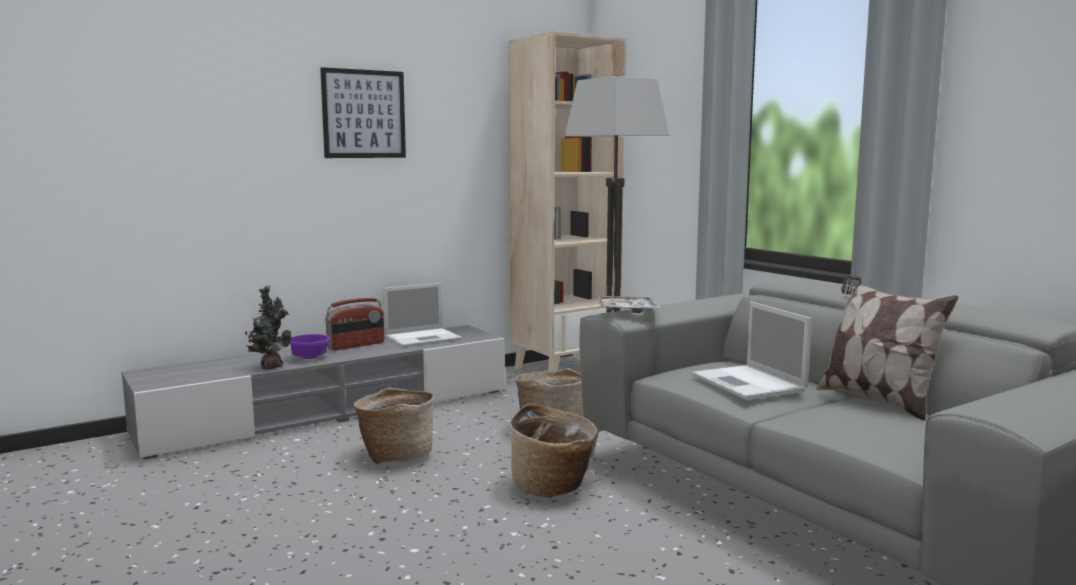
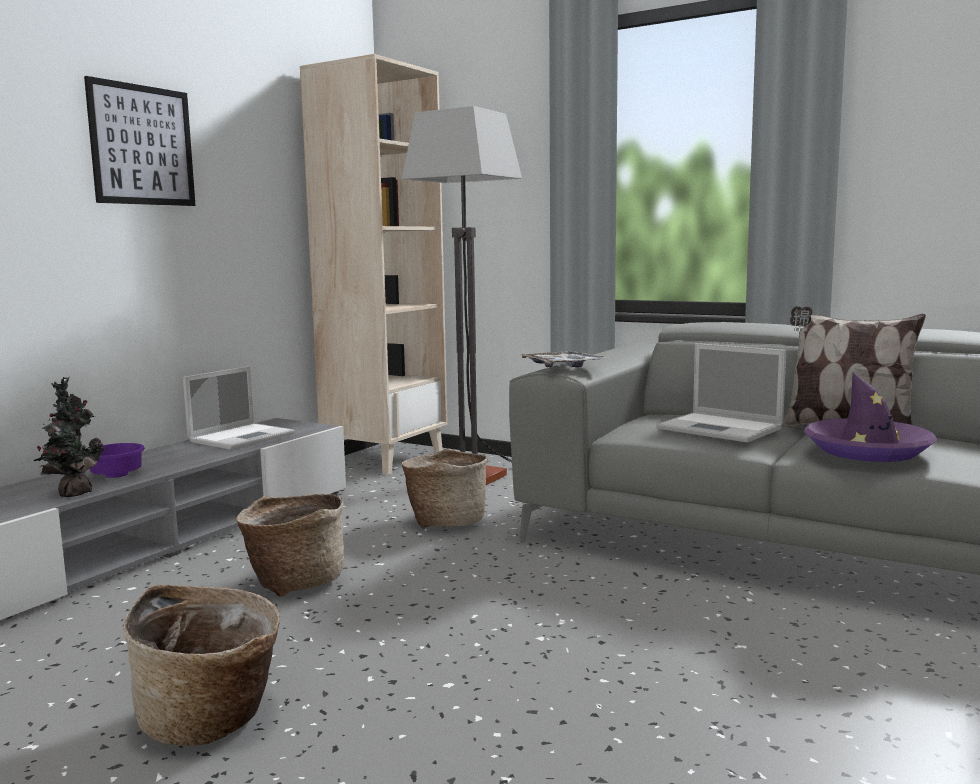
camera: 25 degrees left, 0 degrees up
(356, 345) = (163, 454): radio -> none
(553, 487) = (522, 580): basket -> basket (211, 719)
(843, 424) = (867, 450): none -> purple hat

